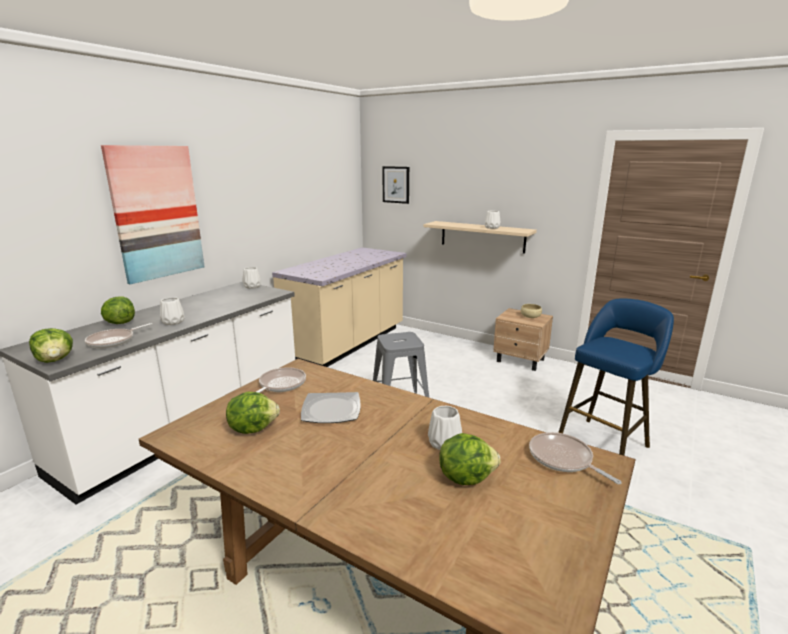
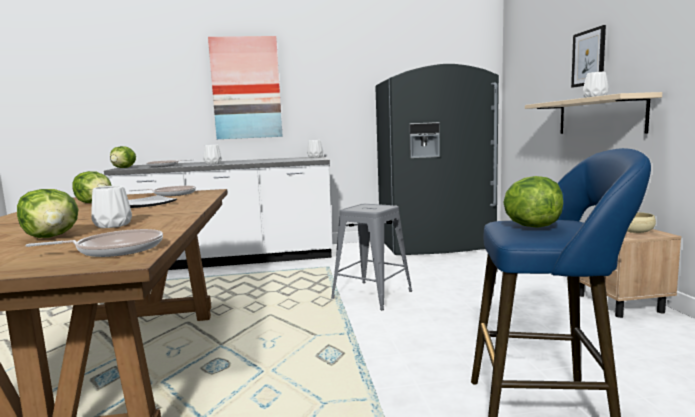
camera: 50 degrees right, 10 degrees down
(120, 323) = (195, 162): lettuce -> lettuce (531, 226)
(347, 344) = (436, 245): beige counter -> grey fridge
(396, 184) = (525, 67): picture -> picture (588, 58)
(563, 459) = (115, 250): frying pan -> frying pan turned 60 degrees clockwise

